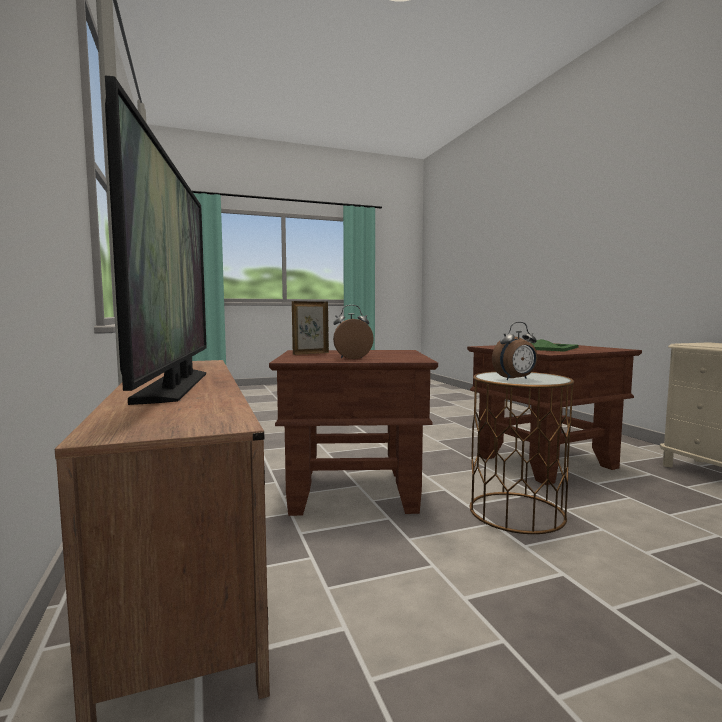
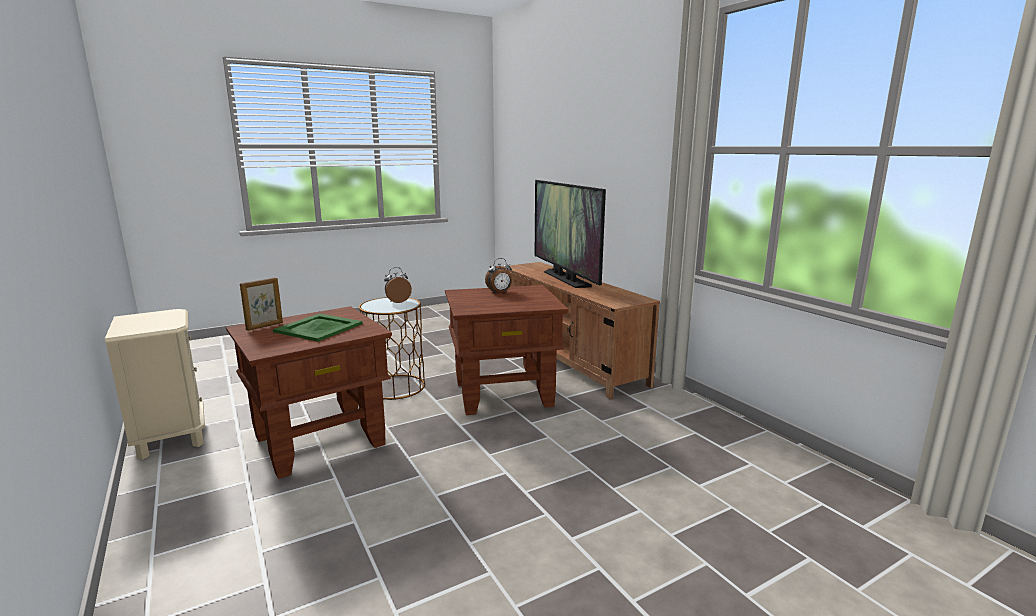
camera: 170 degrees right, 10 degrees up
(310, 353) = (537, 300): picture frame -> picture frame (265, 326)

